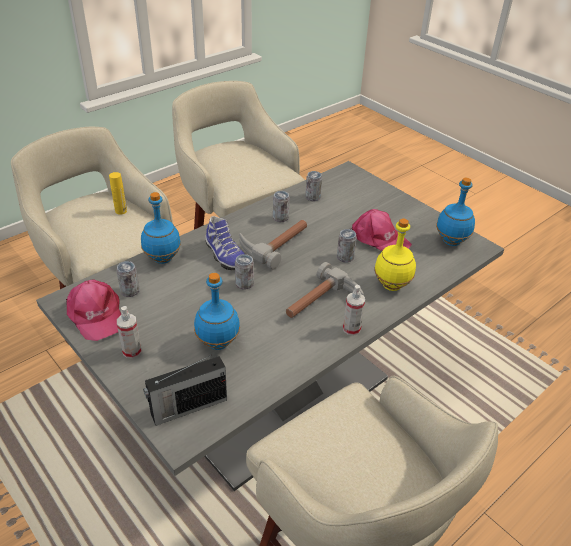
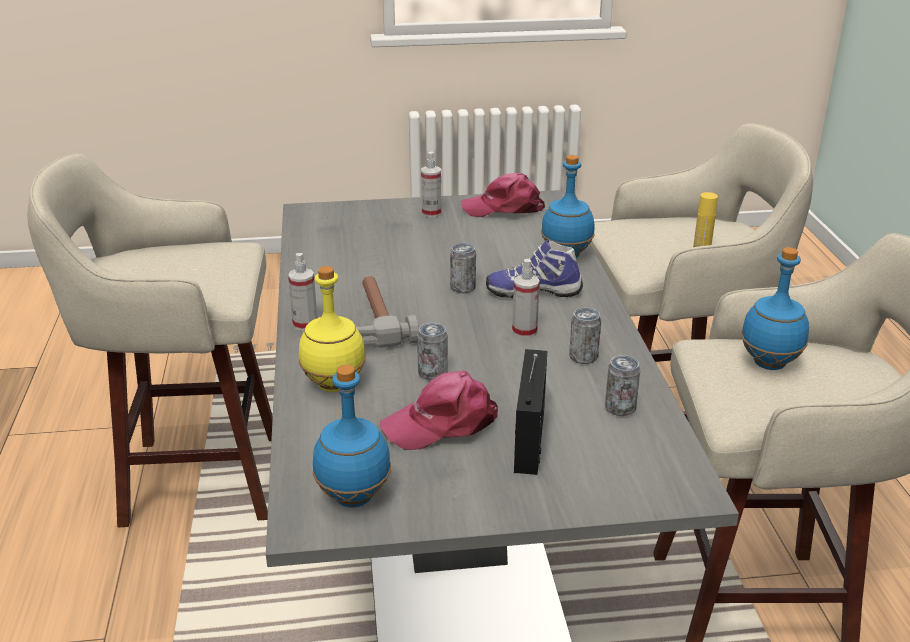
camera: 125 degrees right, 10 degrees down
(130, 291) = (523, 228): can -> none
(187, 407) = (332, 220): radio -> radio (530, 438)
(218, 342) = (389, 250): blue bottle -> blue bottle (769, 364)
(274, 243) = (524, 331): hammer -> spray bottle

